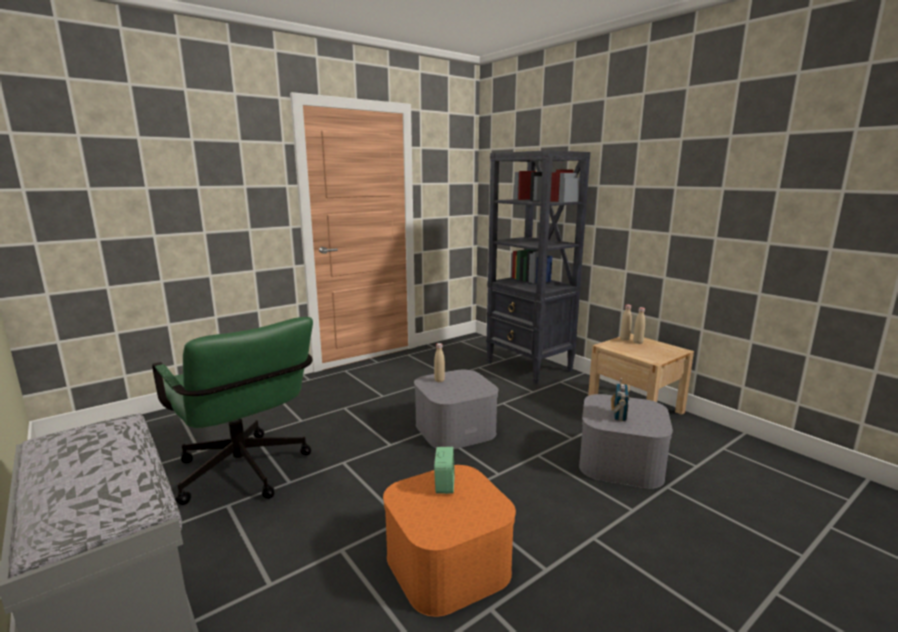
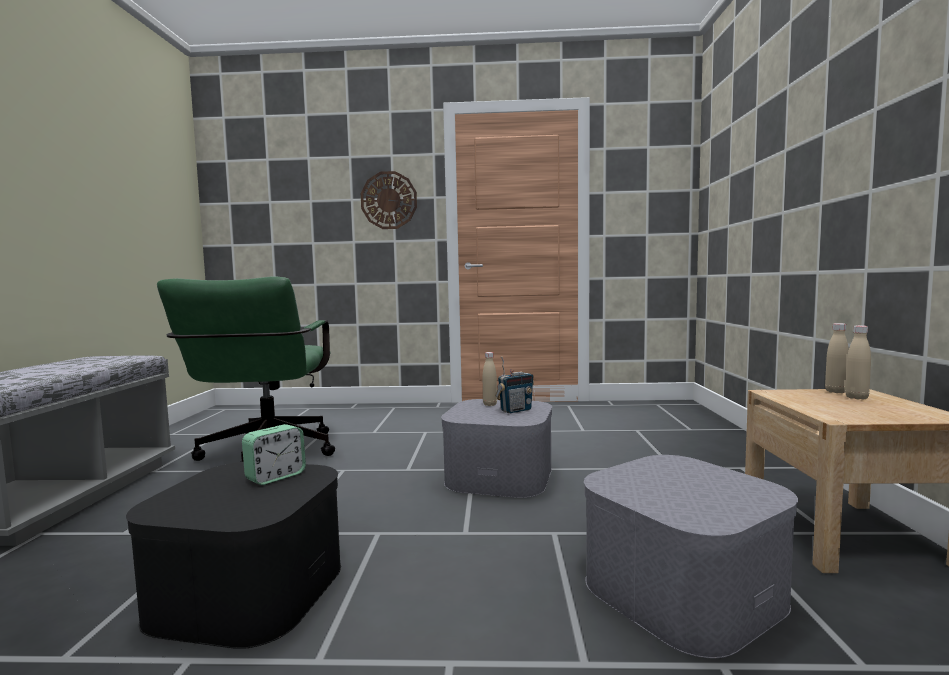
camera: 40 degrees right, 10 degrees down
(241, 188) = (389, 200): none -> wall clock
(447, 563) = (248, 589): orange storage box -> black storage box
(529, 367) = (715, 443): black bookcase -> none
(618, 416) = (663, 486): radio -> radio (515, 410)

